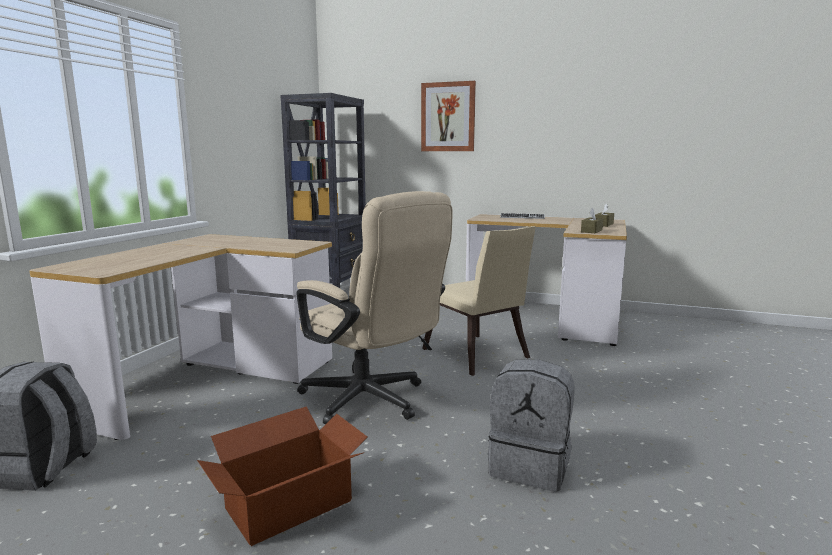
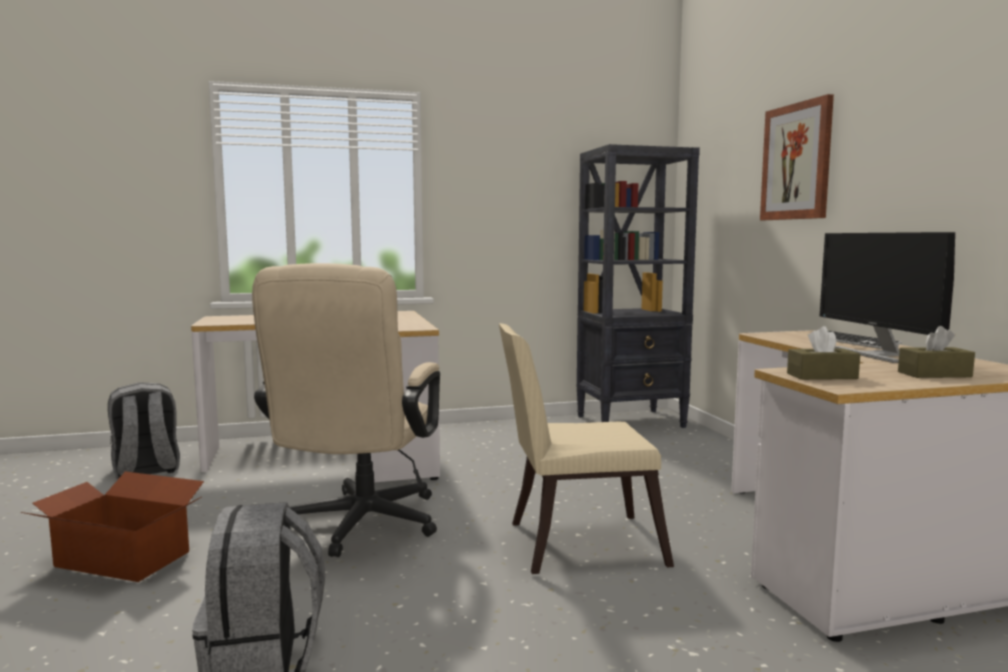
camera: 55 degrees right, 5 degrees down
(478, 356) = (574, 543): beige chair -> beige chair turned 60 degrees clockwise
(554, 221) = (876, 354): none -> monitor

